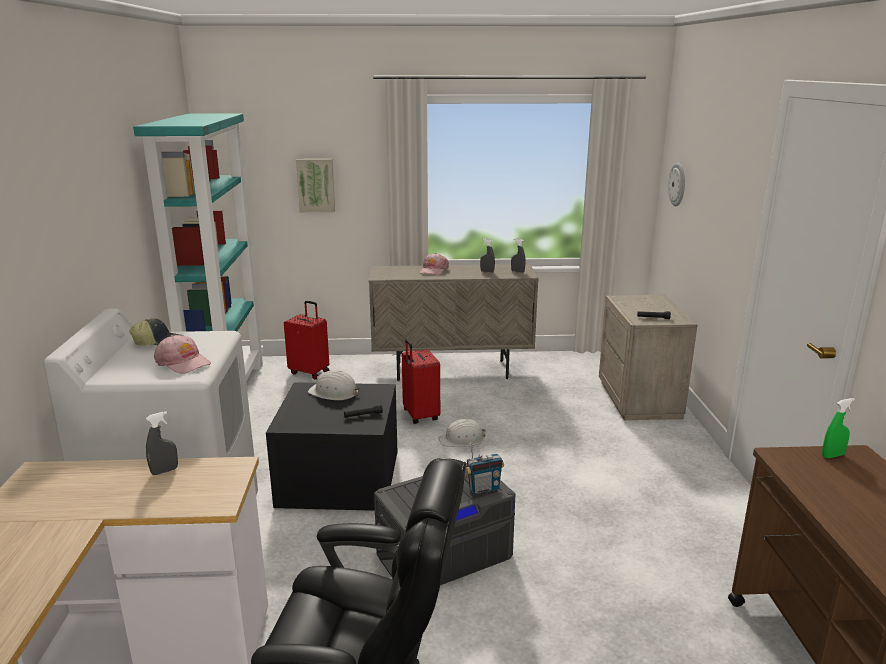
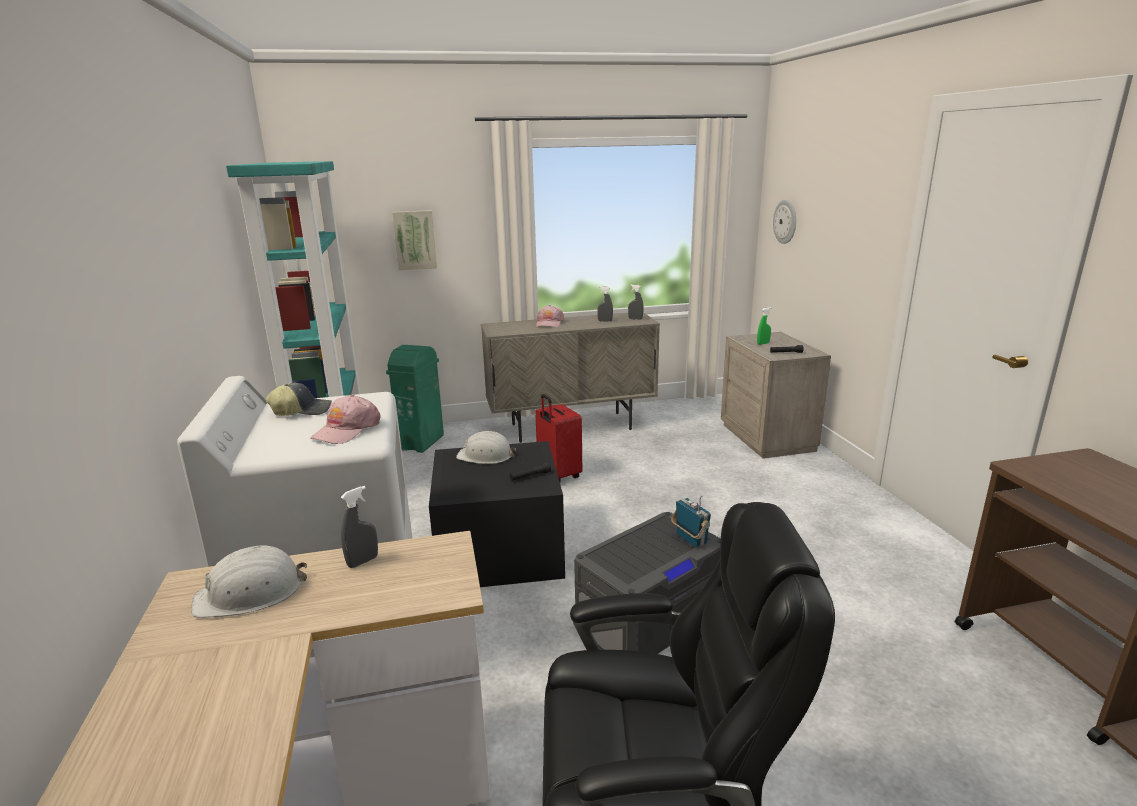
camera: 10 degrees left, 0 degrees up
(183, 362) = (347, 430): pink cap -> pink cap turned 90 degrees clockwise
(310, 372) = (422, 442): red suitcase -> green trash can
(462, 439) = (613, 494): white hard hat -> white hard hat (251, 593)
(483, 488) = (690, 540): radio -> radio turned 90 degrees counterclockwise
(832, 455) = (1068, 461): green spray bottle -> green spray bottle (763, 343)

